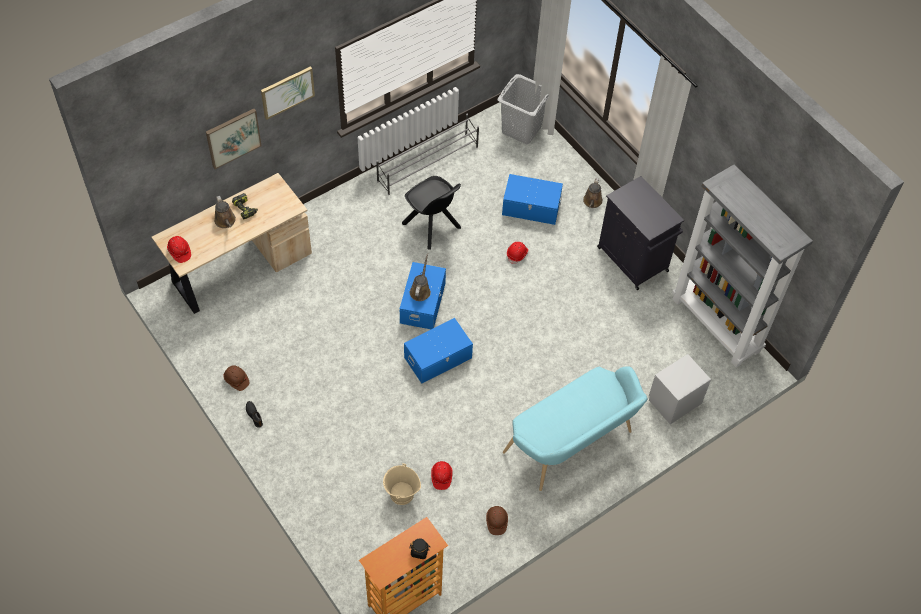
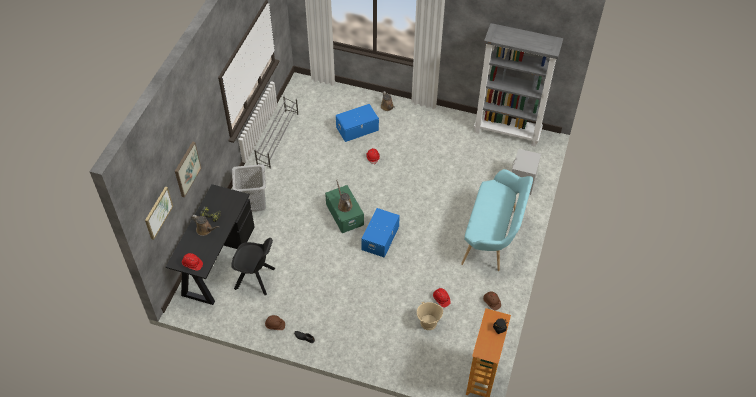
camera: 35 degrees left, 5 degrees down
(238, 267) = (216, 261): beige desk -> black desk
(287, 92) = (204, 121): picture -> picture (158, 212)
(423, 303) = (345, 214): blue storage box -> green storage box
(432, 227) = (312, 171): black chair -> black chair (256, 279)
(521, 129) = (314, 91): grey laundry basket -> grey laundry basket (253, 202)
(633, 260) = (436, 124): black cabinet -> none

